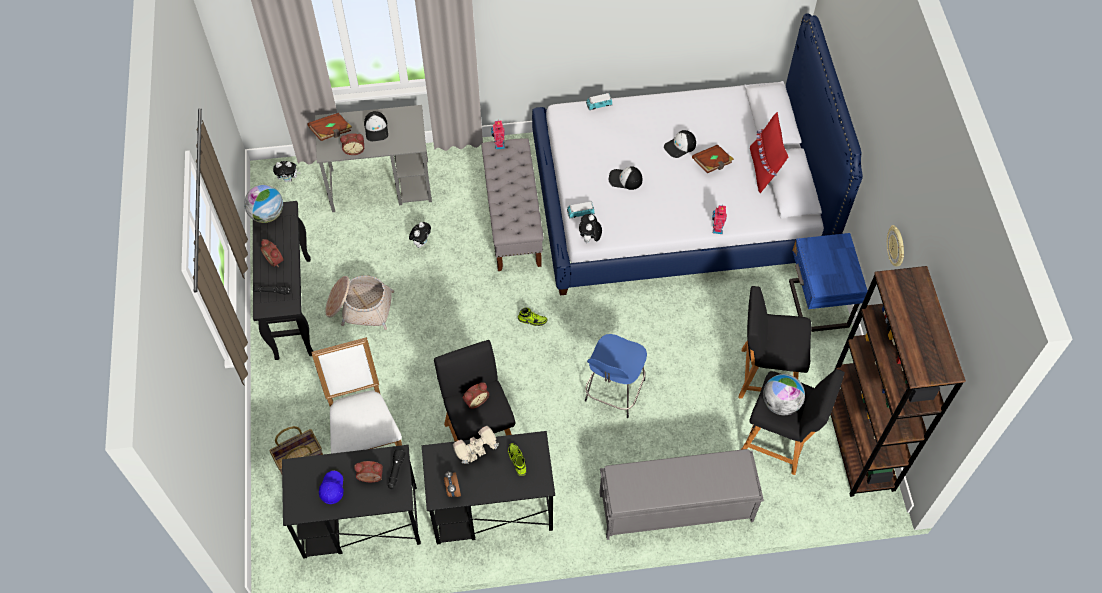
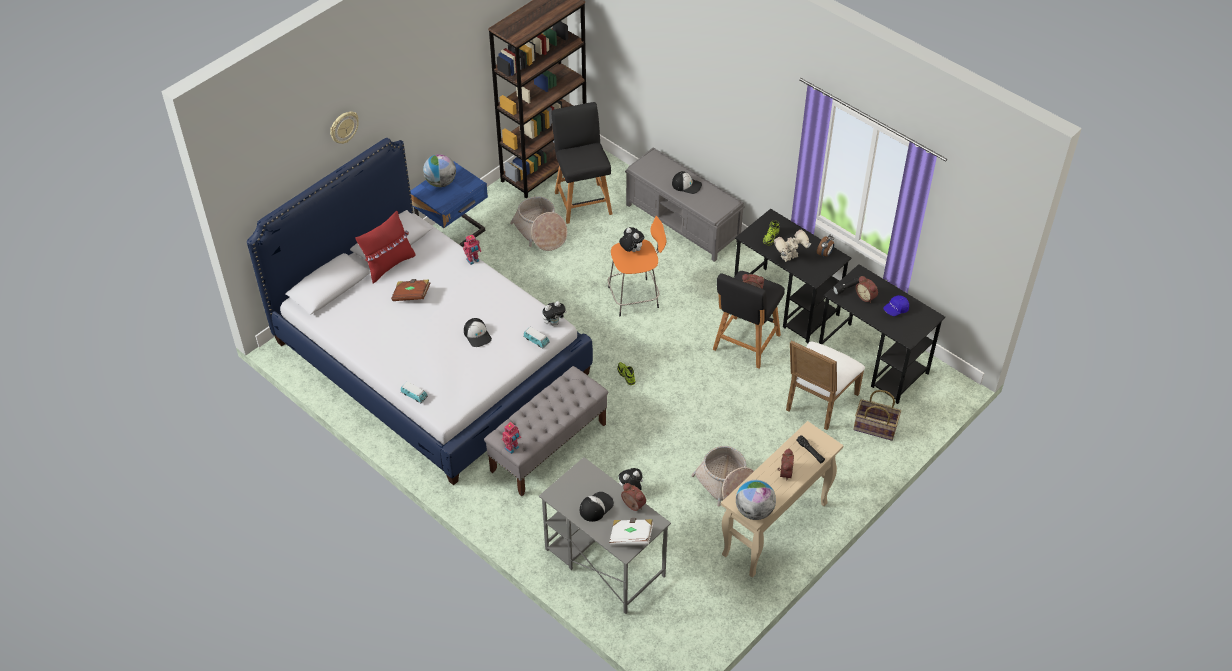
camera: 130 degrees left, 10 degrees down
(289, 179) = (666, 638): plush toy -> plush toy (631, 250)
(292, 307) = (774, 530): black console table -> beige console table
(331, 132) = (631, 536): brown book -> white book
(476, 455) = (790, 258): toy robot -> toy robot turned 135 degrees clockwise
(614, 392) = (635, 297): blue stool -> orange stool
(680, 146) = (411, 322): cap -> cap (687, 185)
(764, 375) = (540, 232): black stool -> basket
(780, 403) = (588, 156): globe -> globe (440, 182)
(896, 247) = (451, 93): wall clock -> wall clock (343, 127)

